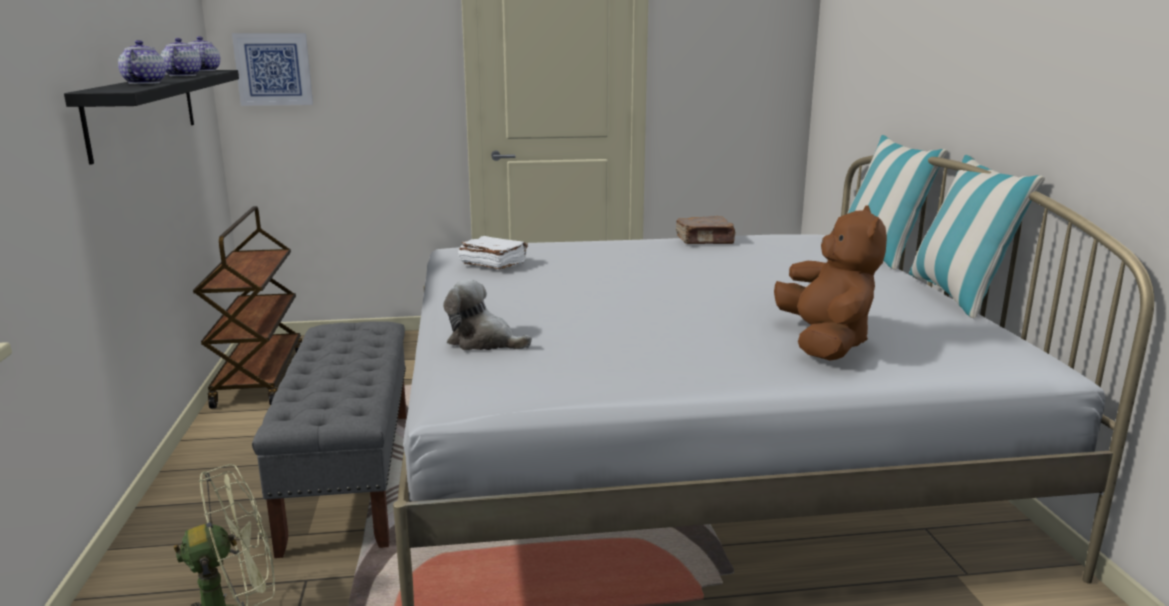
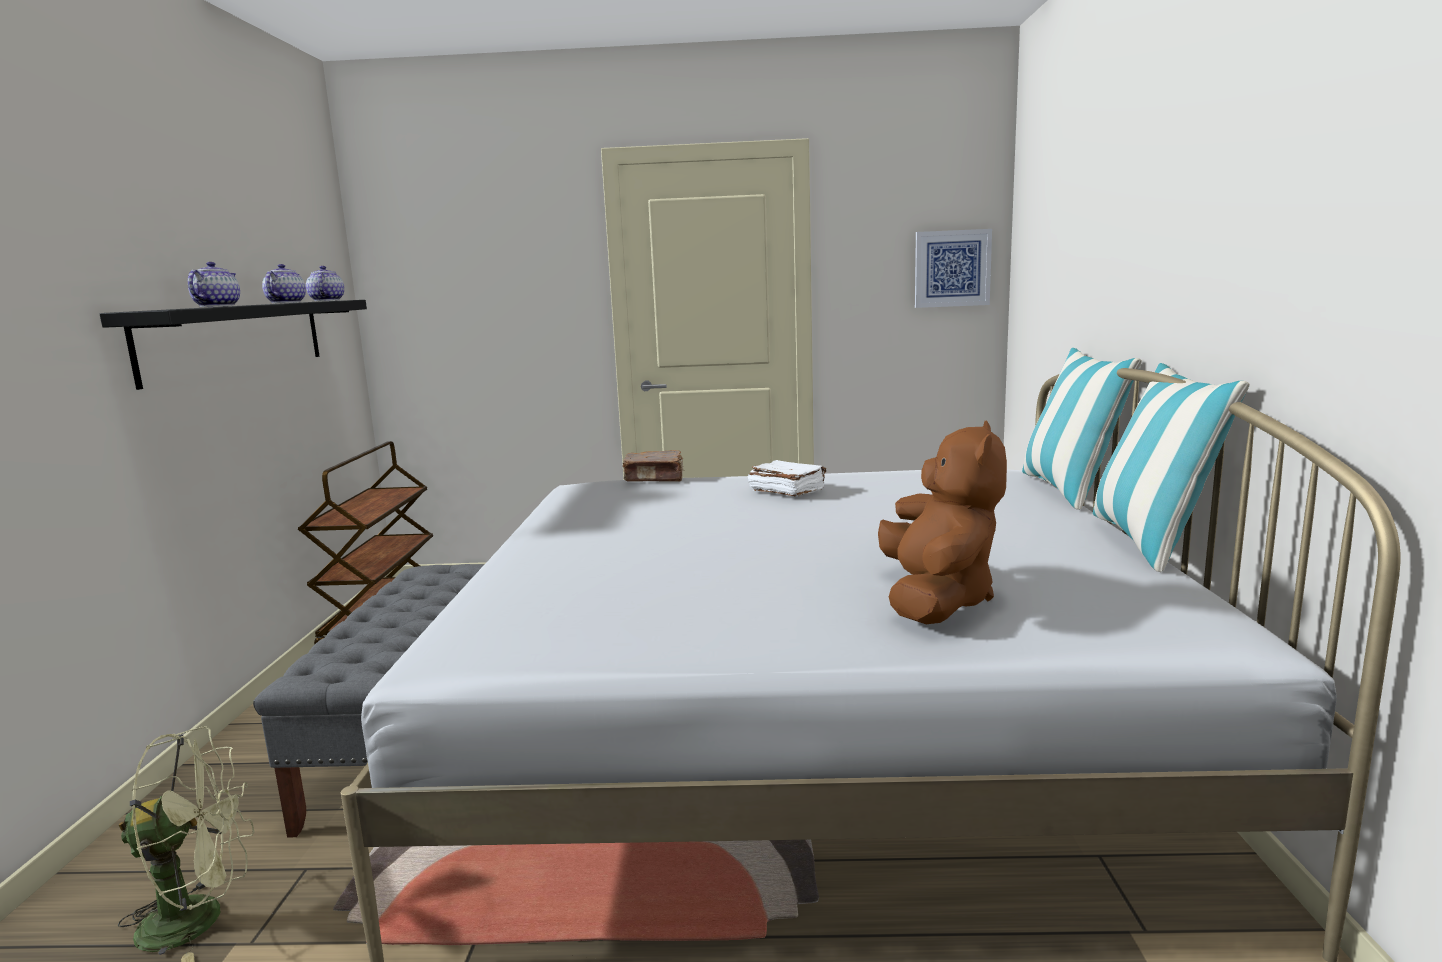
camera: 10 degrees right, 5 degrees down
(273, 69) = (416, 300): picture -> picture (952, 268)
(483, 342) = (515, 589): plush toy -> none
(492, 264) = (596, 501): white book -> white book (786, 491)
(705, 241) = (856, 476): brown book -> brown book (655, 478)

